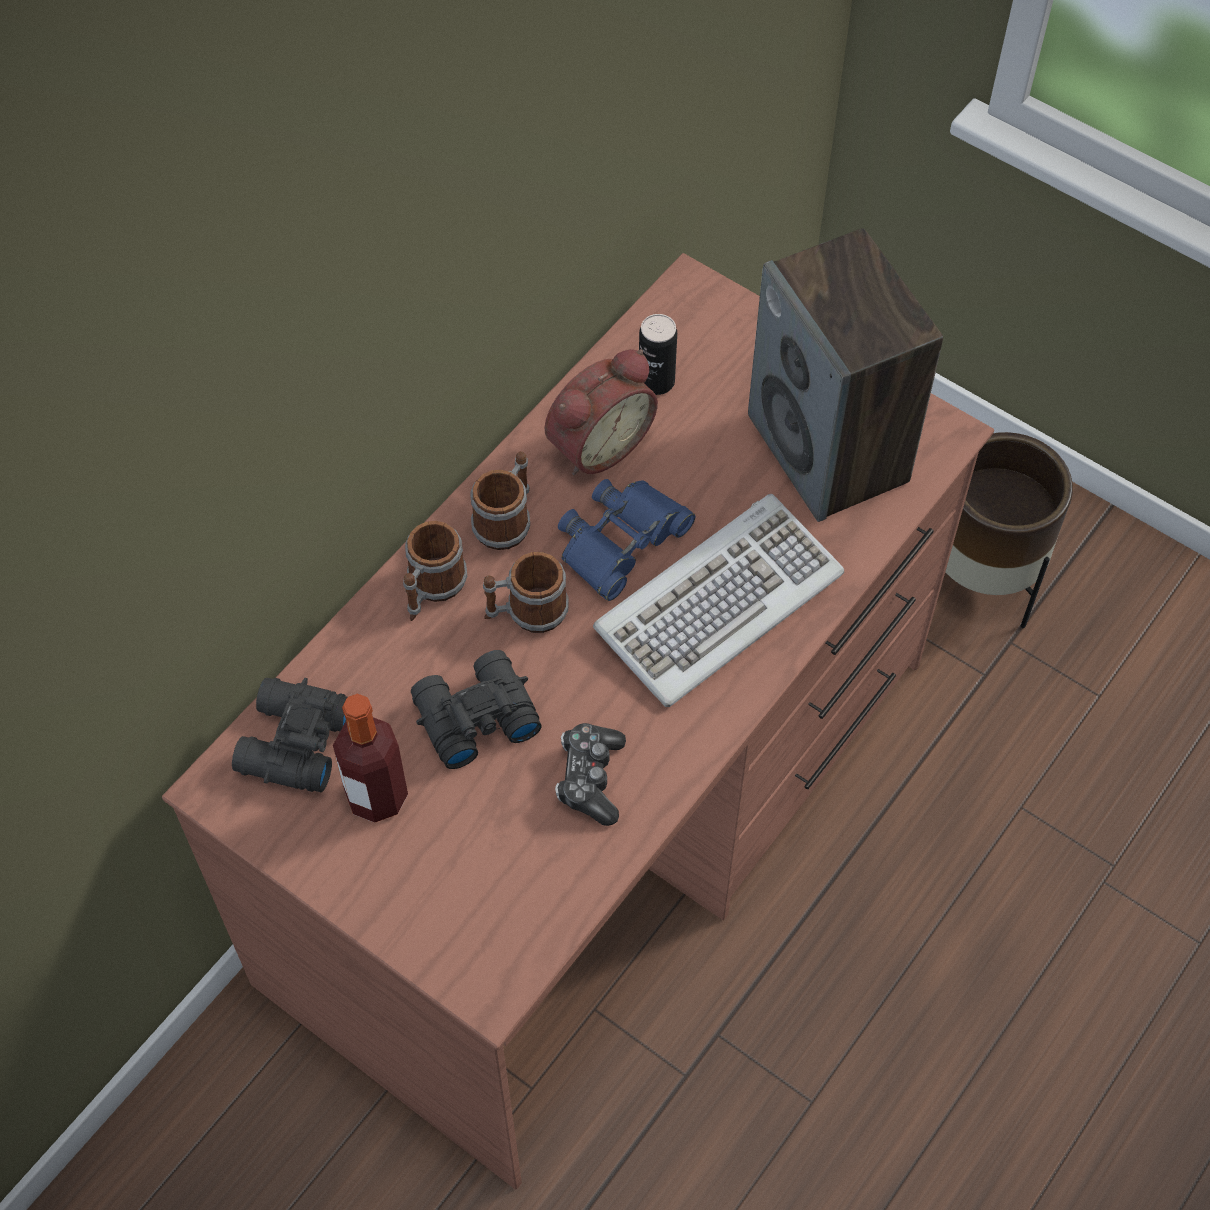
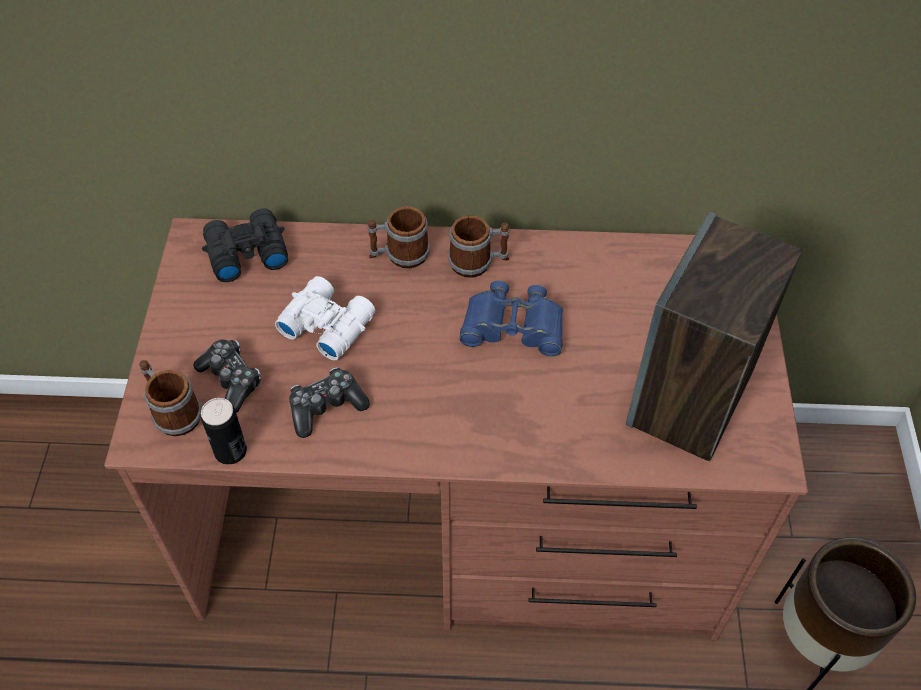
camera: 55 degrees right, 5 degrees down
(377, 796) = (238, 309): bottle -> none
(473, 716) = (326, 323): black binoculars -> white binoculars
(478, 855) = (231, 380): none -> game controller
(526, 612) = (420, 308): mug -> mug (173, 412)
(596, 443) = (574, 274): alarm clock -> none
(656, 381) = (650, 278): can -> can (230, 451)
(718, 602) = (513, 403): keyboard -> none

